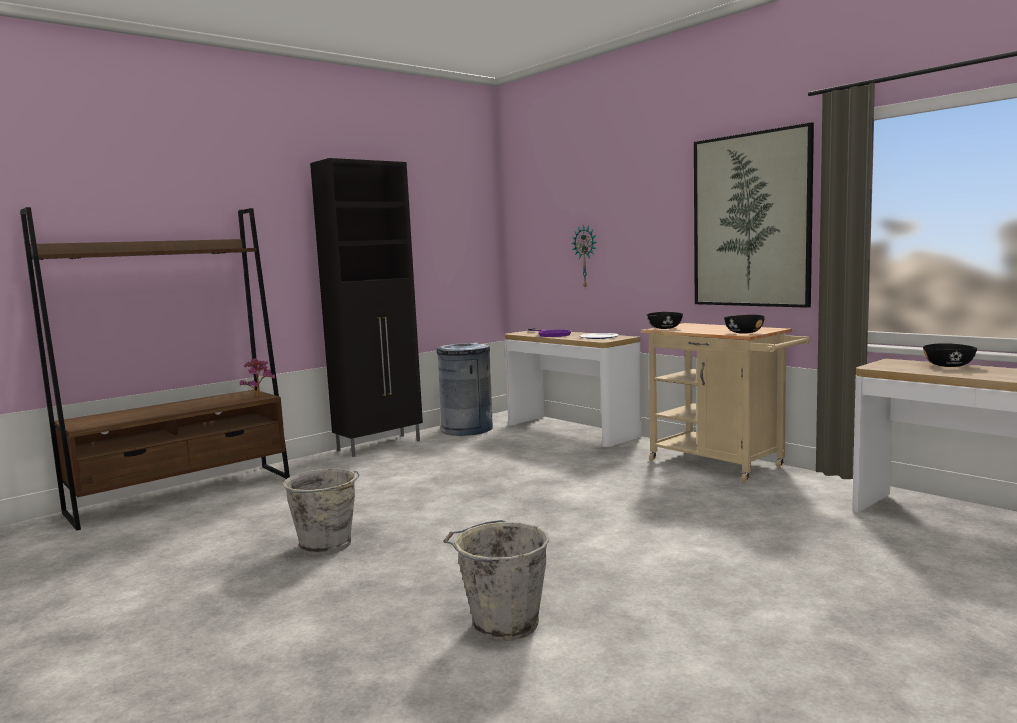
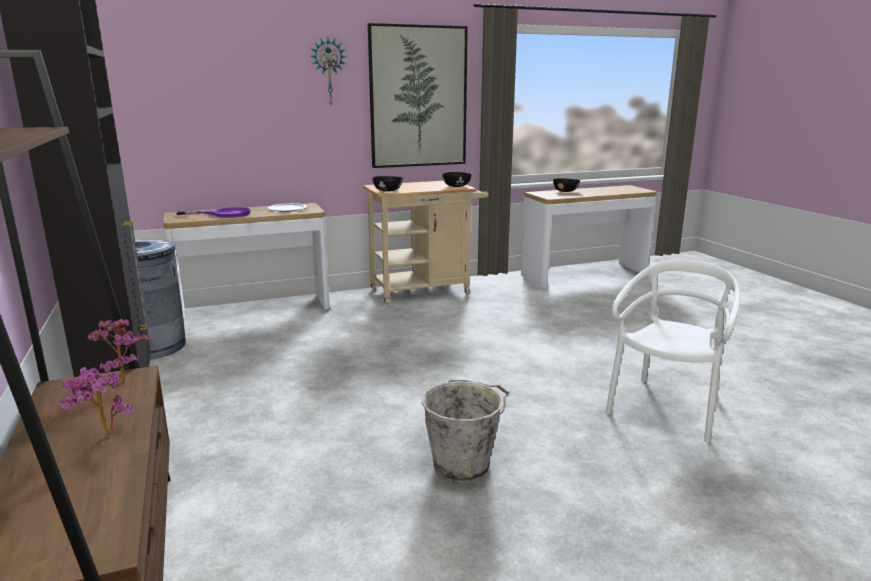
camera: 70 degrees left, 10 degrees up
(188, 407) = (103, 436): none -> potted plant
(502, 624) = (666, 408): grey bucket -> white chair
(586, 257) = (235, 127): wall clock -> wall clock (329, 72)

